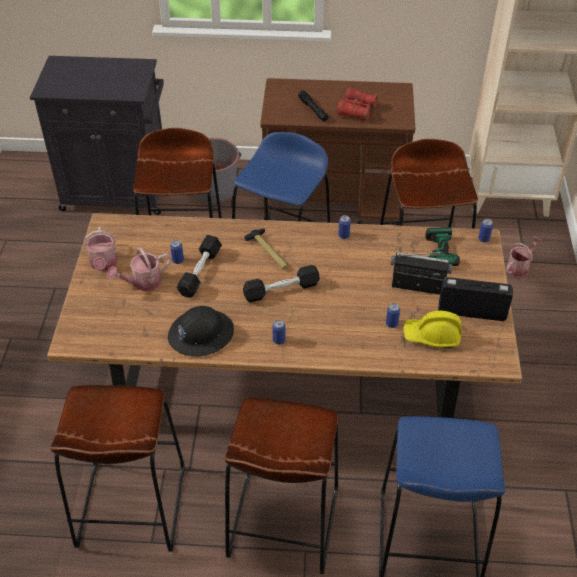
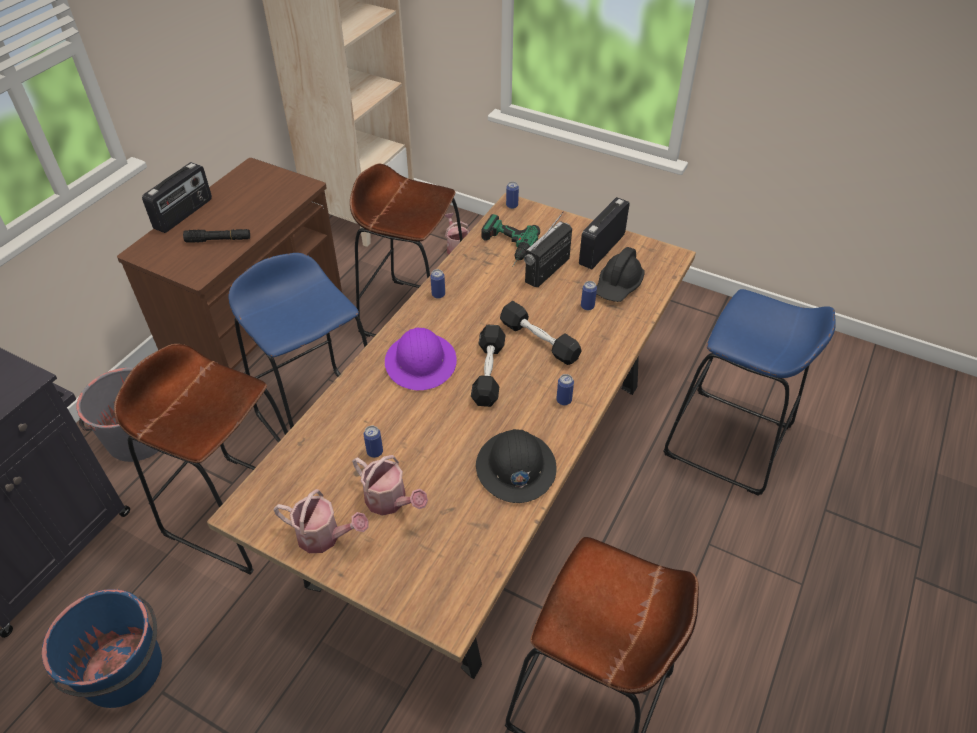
camera: 65 degrees left, 0 degrees up
(60, 266) = (124, 671): none -> blue bucket
(143, 282) = (390, 501): watering can -> watering can turned 45 degrees counterclockwise
(200, 272) = (411, 436): black dumbbell -> black dumbbell (539, 341)
(269, 252) = (421, 362): hammer -> purple hard hat
(283, 522) = (668, 550): brown stool -> none
(327, 84) = (184, 214): none -> radio
(356, 110) = (254, 209): red binoculars -> none
(432, 336) = (618, 285): yellow hard hat -> black hard hat

